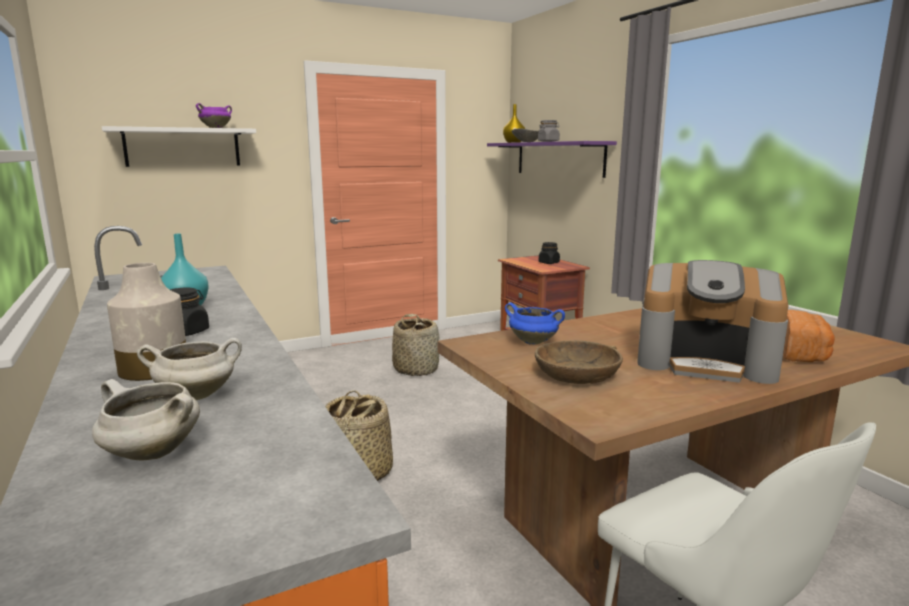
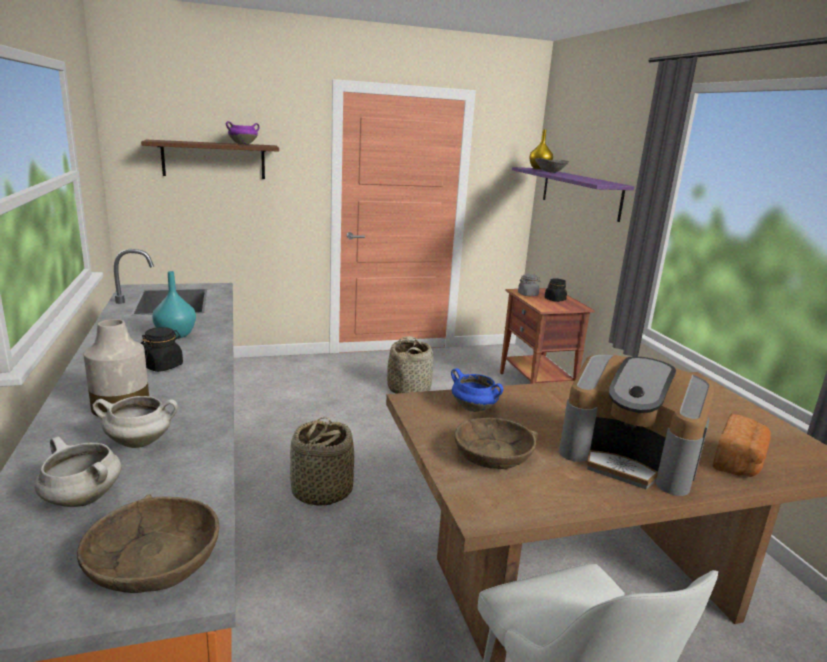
camera: 10 degrees right, 5 degrees up
(183, 147) = (214, 160): white shelf -> brown shelf
(278, 496) = (153, 560): none -> brown bowl
(548, 141) = (568, 176): grey jar -> grey jar (528, 294)

